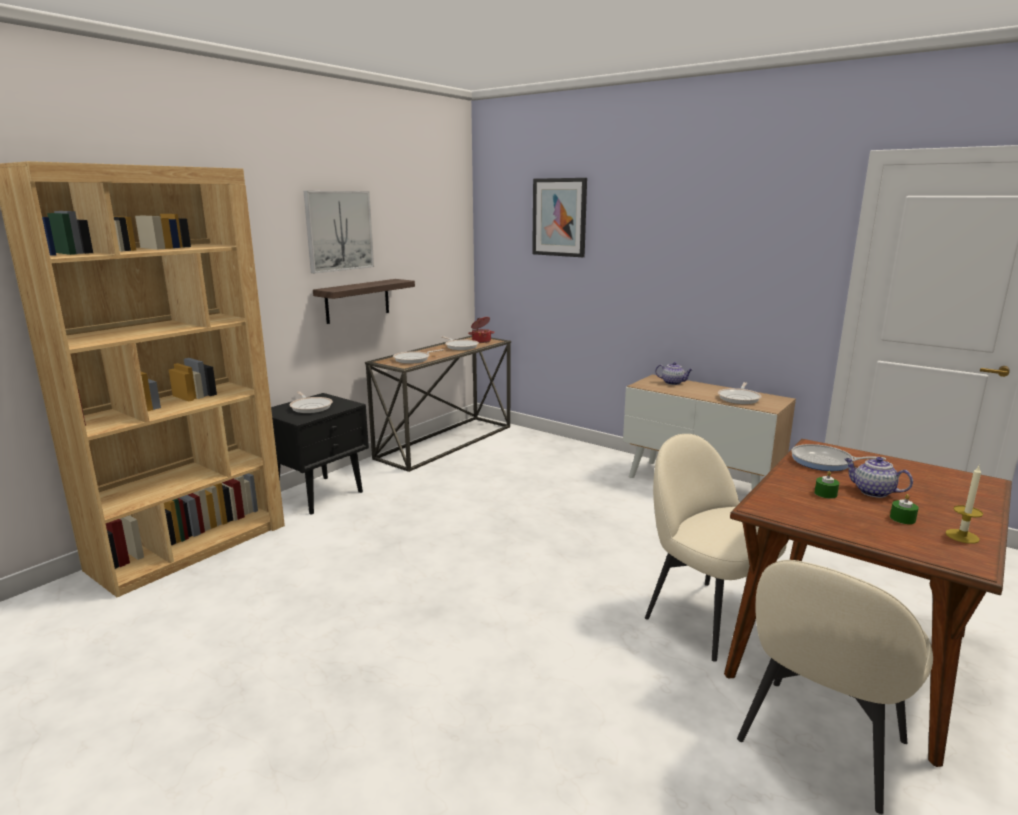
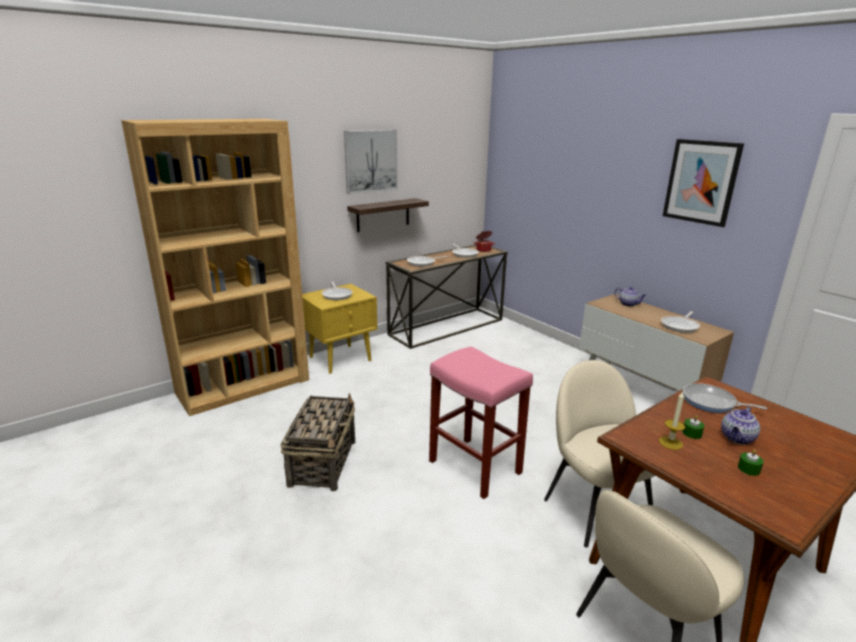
camera: 15 degrees right, 5 degrees up
(320, 494) = (341, 358): black nightstand -> yellow nightstand
(344, 623) = (323, 462): none -> basket
(549, 595) = (476, 467): none -> pink stool
(559, 217) = (553, 153): picture -> picture (701, 182)
(872, 492) = (737, 438): teapot -> teapot turned 105 degrees counterclockwise
(962, 536) = (795, 496): candle -> candle (670, 443)

